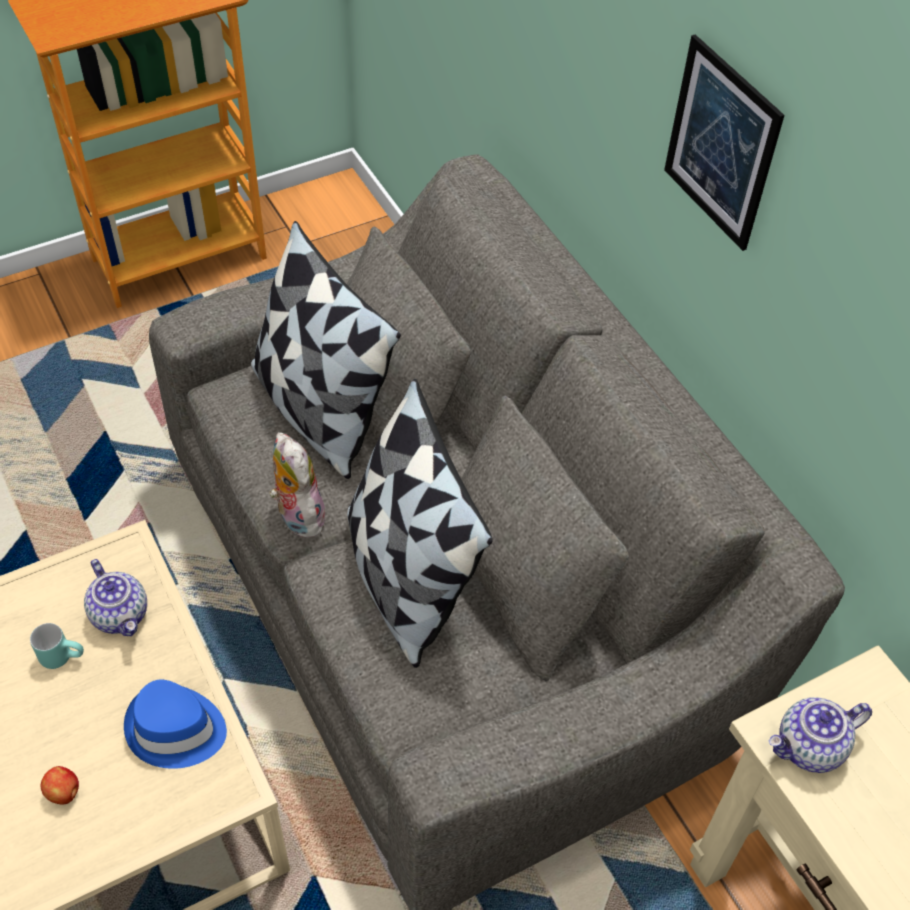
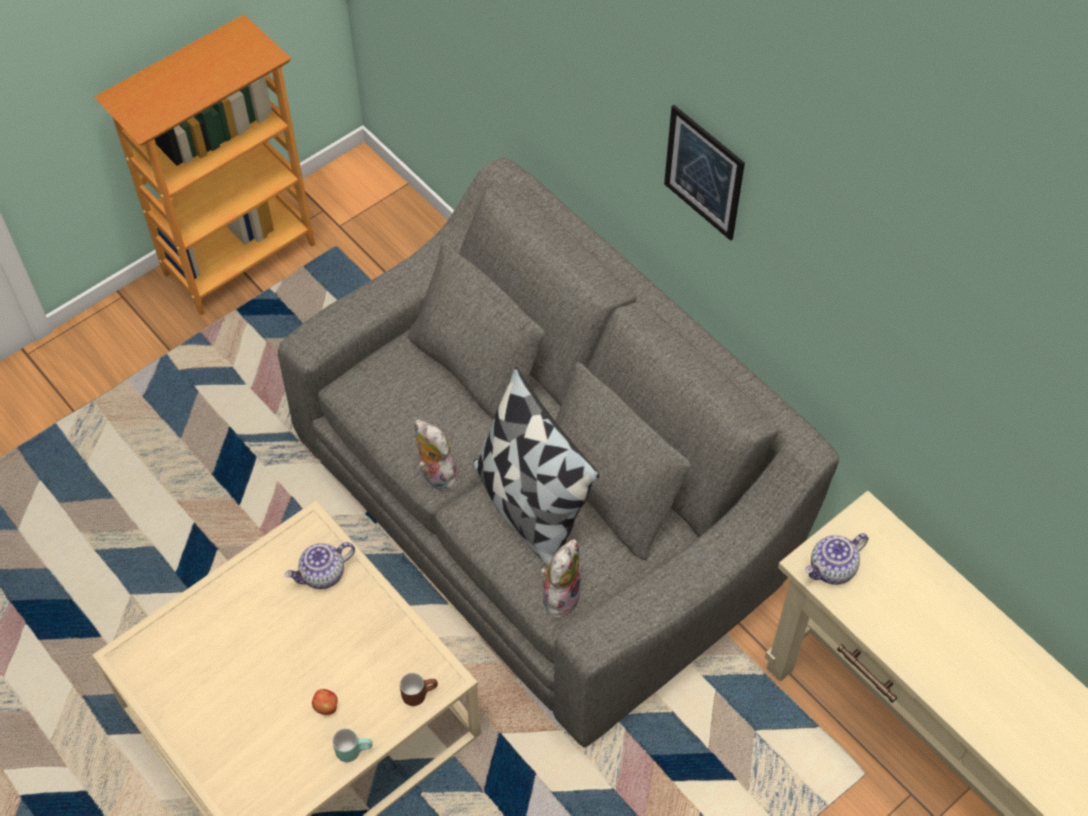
camera: 10 degrees left, 5 degrees up
(63, 655) = (291, 613): turquoise mug -> turquoise mug (354, 749)
(121, 614) = (323, 575): teapot -> teapot turned 105 degrees clockwise
(175, 729) = (390, 648): blue hat -> none
(193, 800) = (419, 692): none -> brown mug
(319, 410) = (427, 389): pillow -> none
(416, 705) = (560, 595): none -> plush toy

